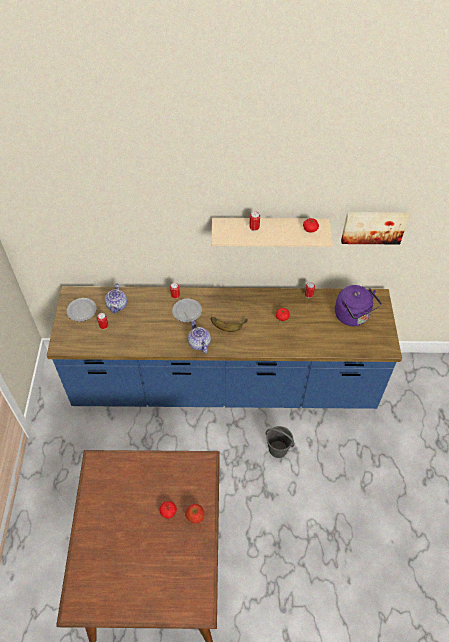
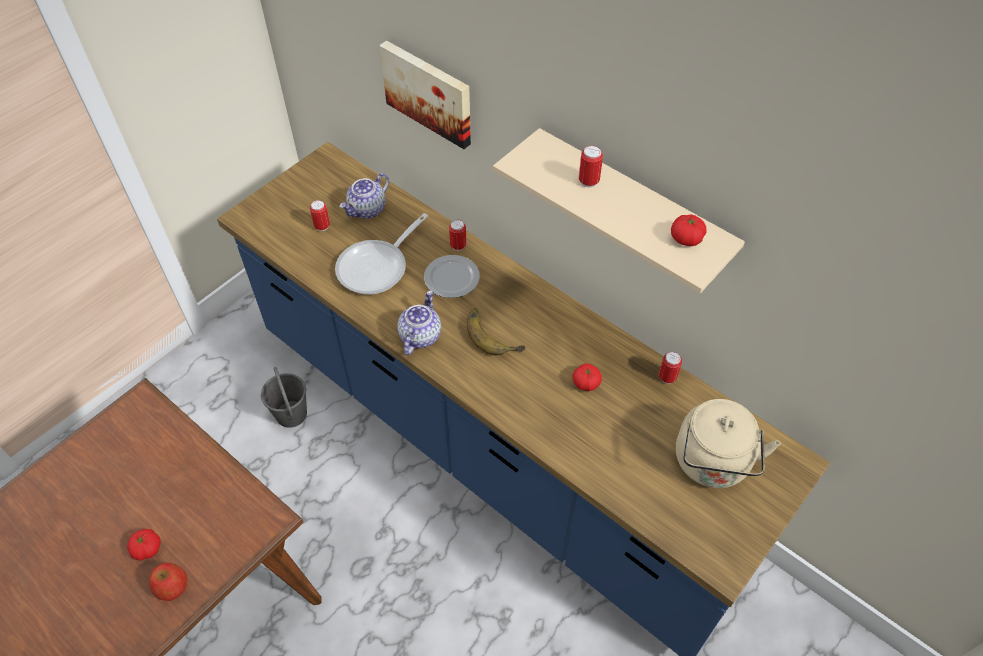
camera: 40 degrees right, 0 degrees up
(81, 310) = (317, 187): plate -> none
(150, 327) = (377, 267): none -> frying pan
(278, 449) = (479, 600): grey bucket -> grey bucket (291, 414)
(353, 316) = (712, 465): purple kettle -> beige kettle
(373, 226) = (831, 309): picture -> picture (429, 92)

